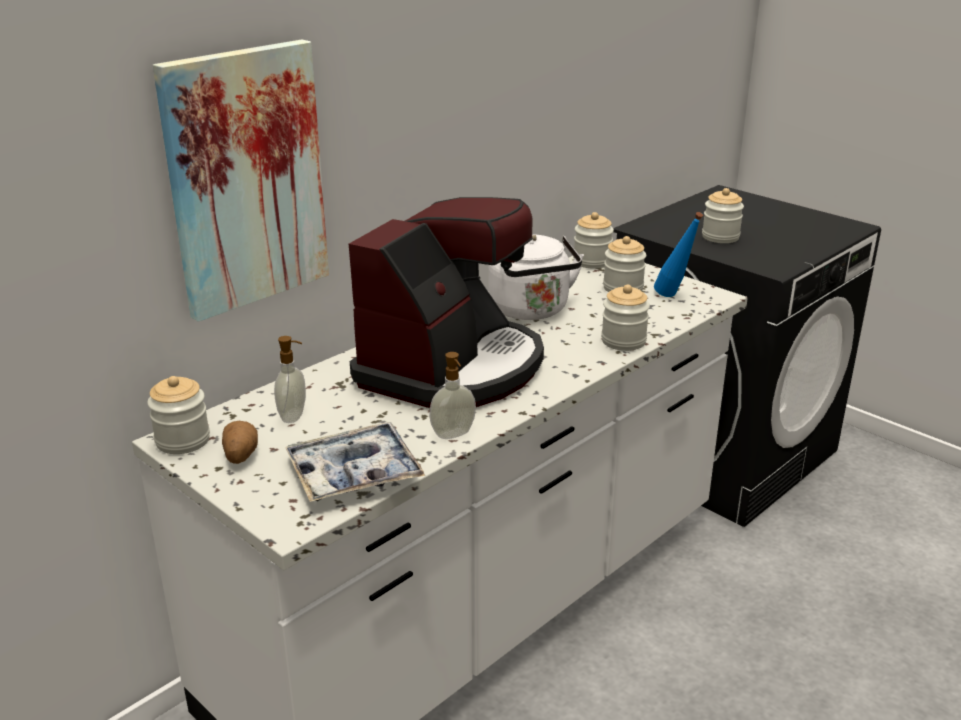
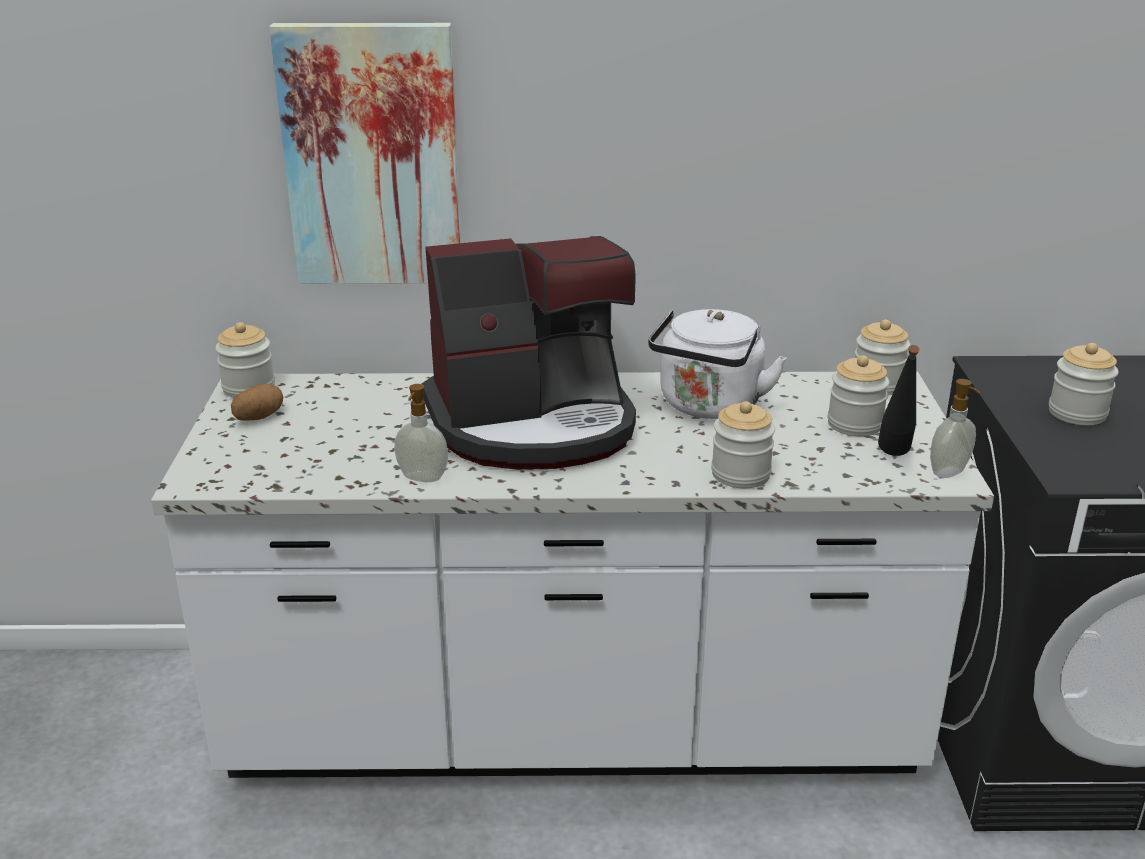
camera: 45 degrees right, 0 degrees up
(294, 416) = (345, 406): soap dispenser -> soap dispenser (949, 472)
(354, 473) = (298, 469): tray -> none
(674, 297) = (894, 458): blue bottle -> black bottle

